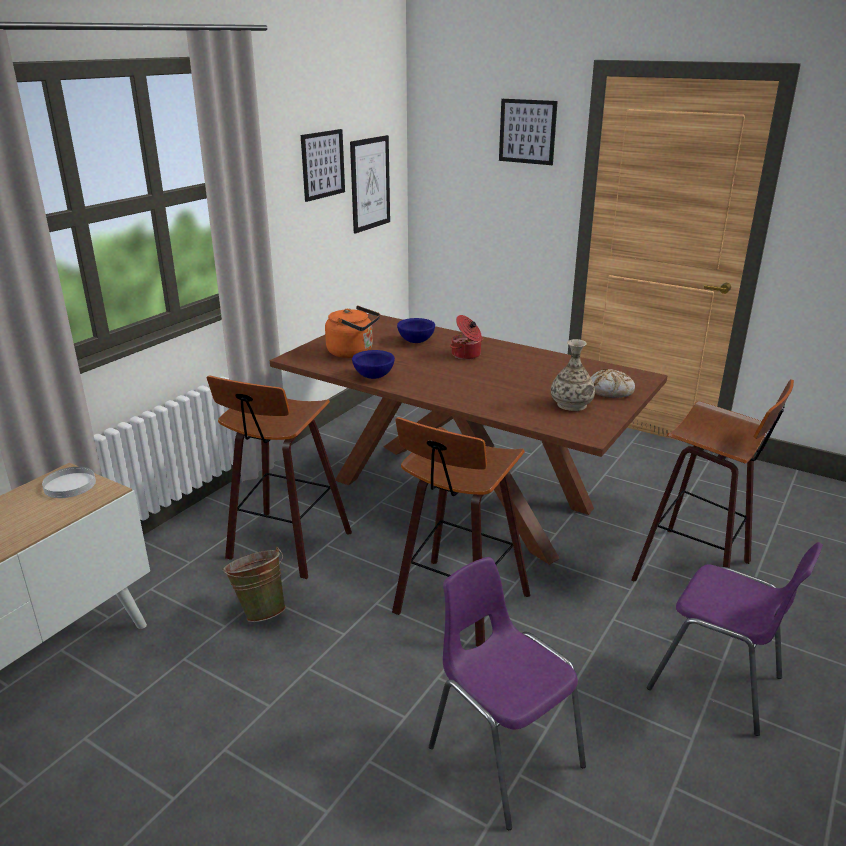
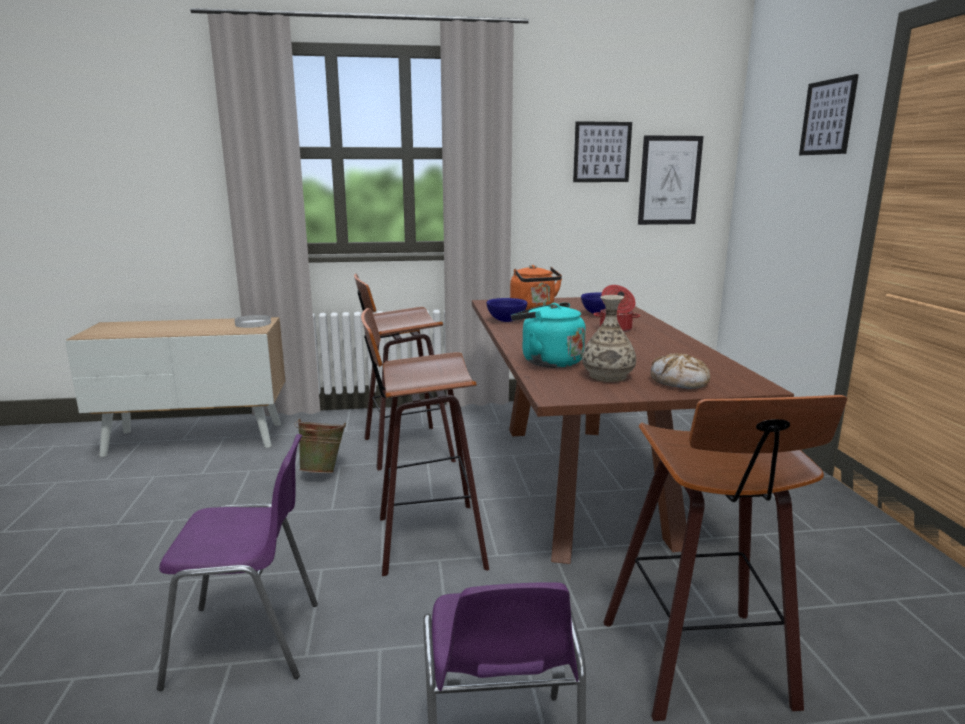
camera: 50 degrees right, 10 degrees down
(502, 755) = (249, 643): purple chair -> purple chair turned 75 degrees clockwise
(511, 408) = (548, 361): none -> turquoise kettle

